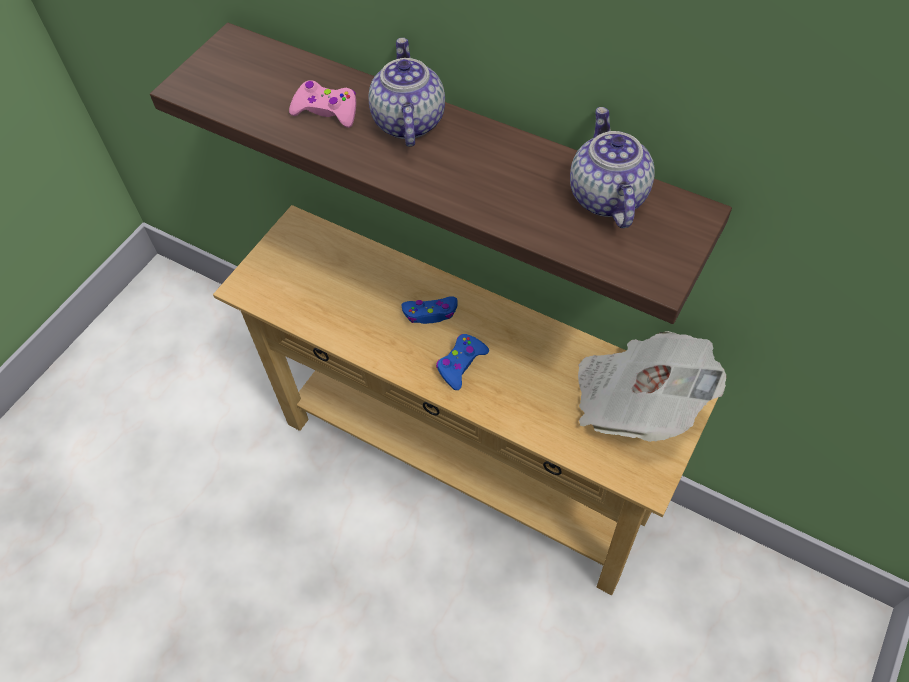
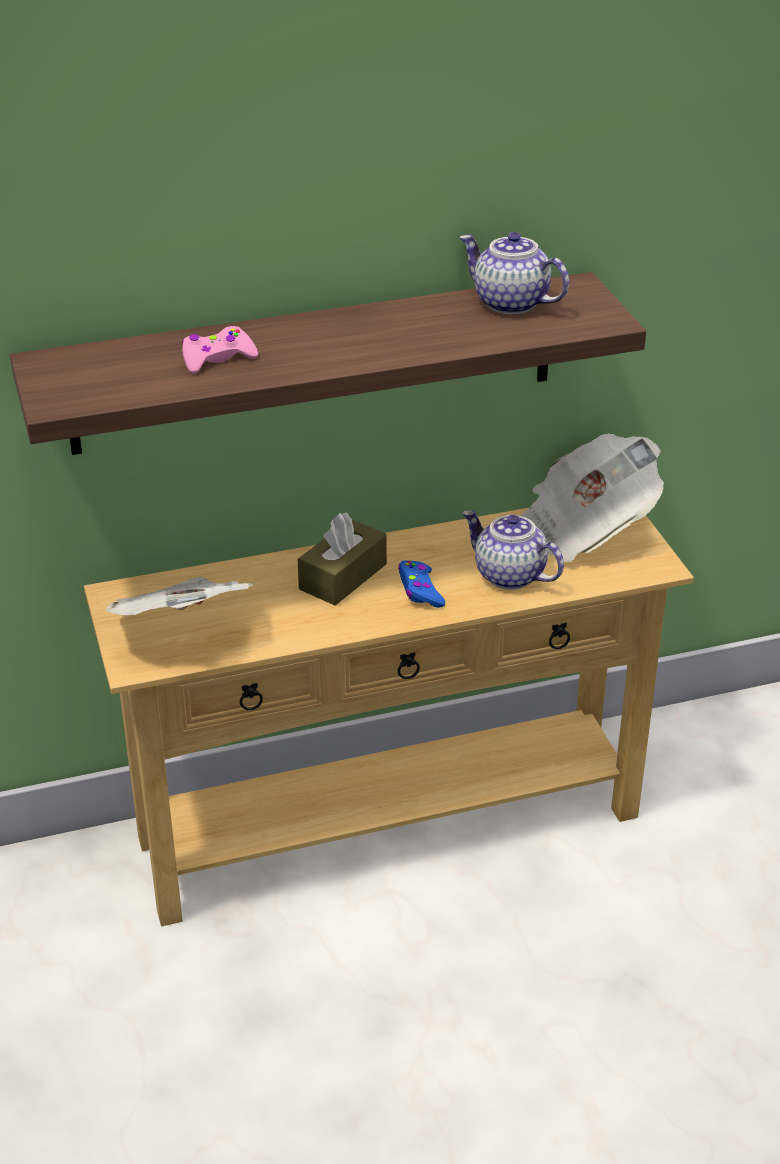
camera: 50 degrees left, 20 degrees down
(298, 280) = (183, 627): none -> newspaper
(407, 121) = (296, 334): teapot -> teapot (508, 575)
(430, 313) = (343, 577): blue game controller -> brown tissue box

